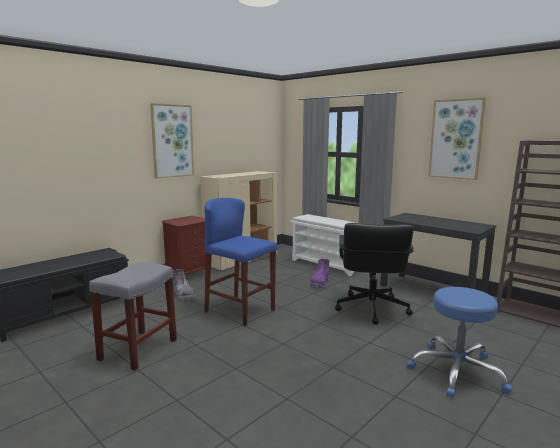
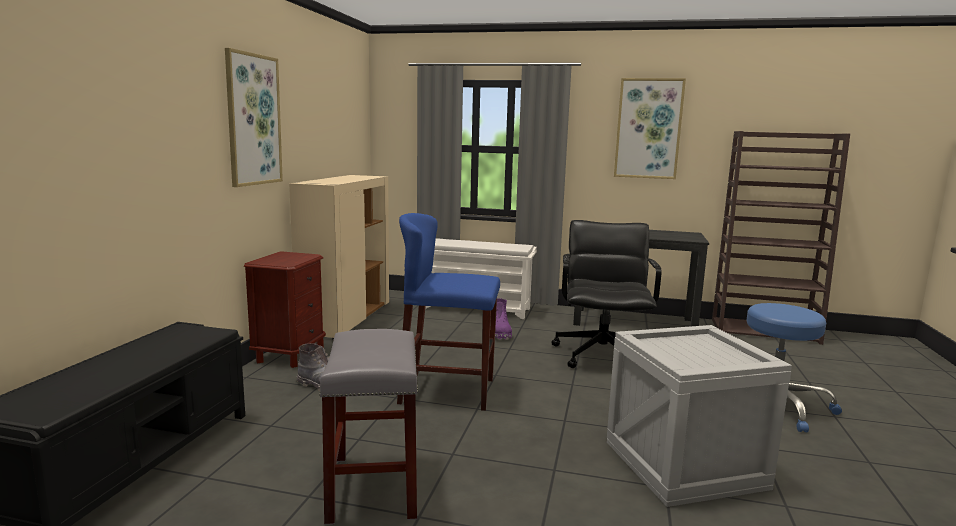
camera: 30 degrees left, 0 degrees up
(320, 390) = (686, 465): none -> crate
(371, 309) = (602, 354): black office chair -> black office chair turned 150 degrees counterclockwise

